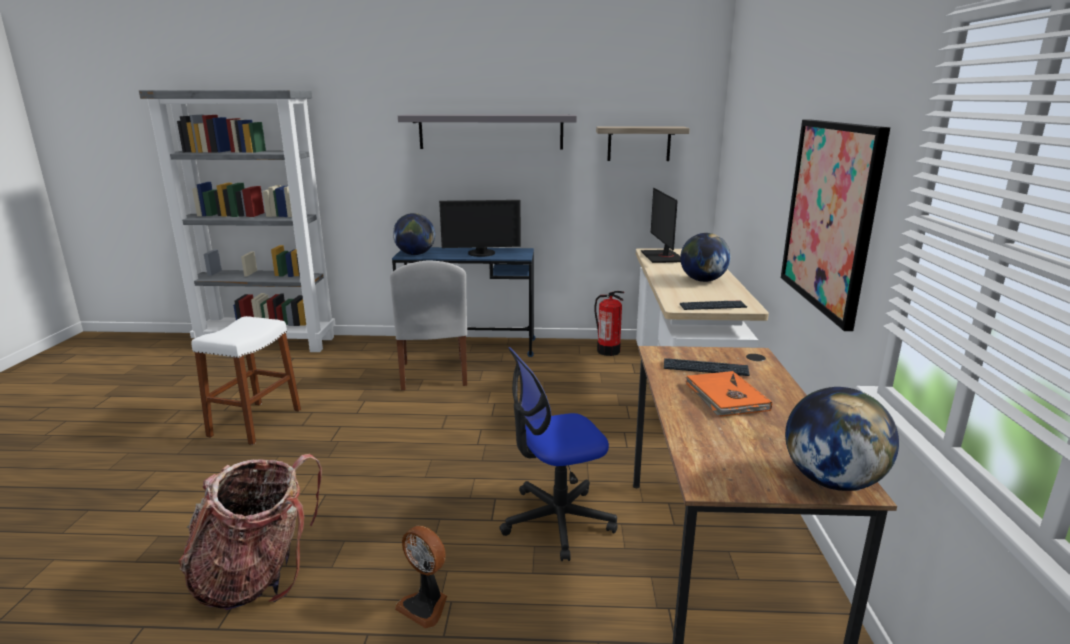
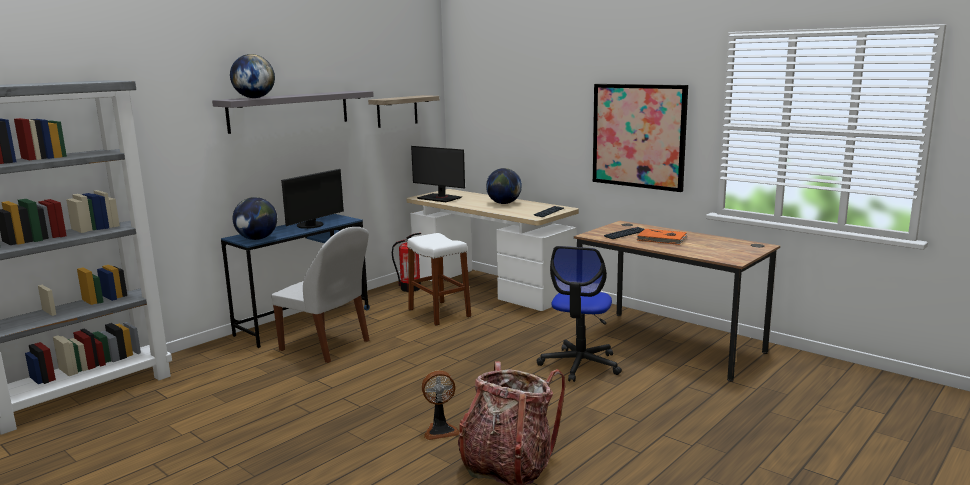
camera: 50 degrees left, 5 degrees down
(255, 423) = (264, 431): white stool -> white stool (439, 313)
(425, 605) = (608, 419): fan -> fan (440, 430)
(831, 481) = (754, 246): globe -> globe (254, 98)

